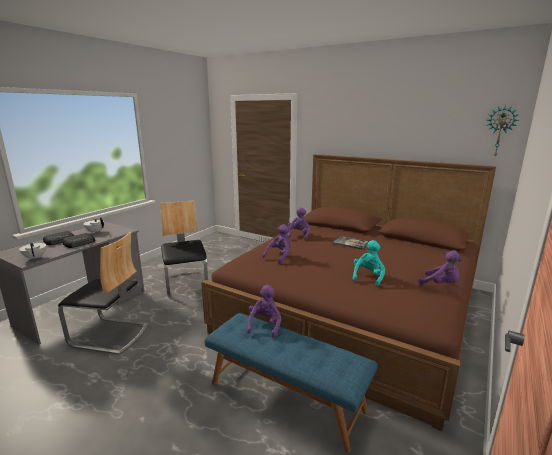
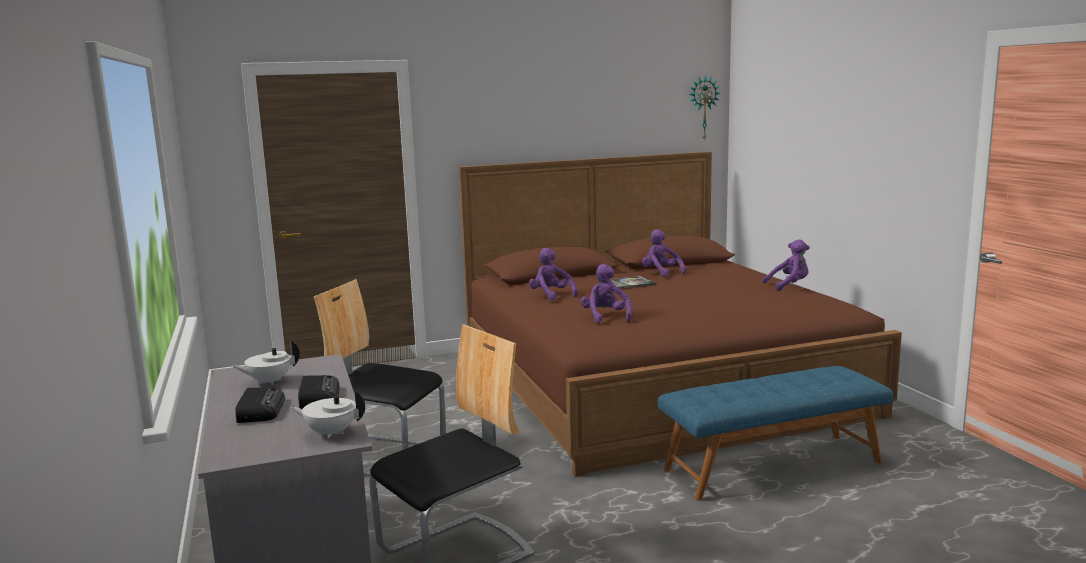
camera: 50 degrees left, 5 degrees down
(265, 325) = (720, 386): purple plush toy -> purple plush toy (661, 273)
(368, 277) = (731, 300): turquoise plush toy -> none

